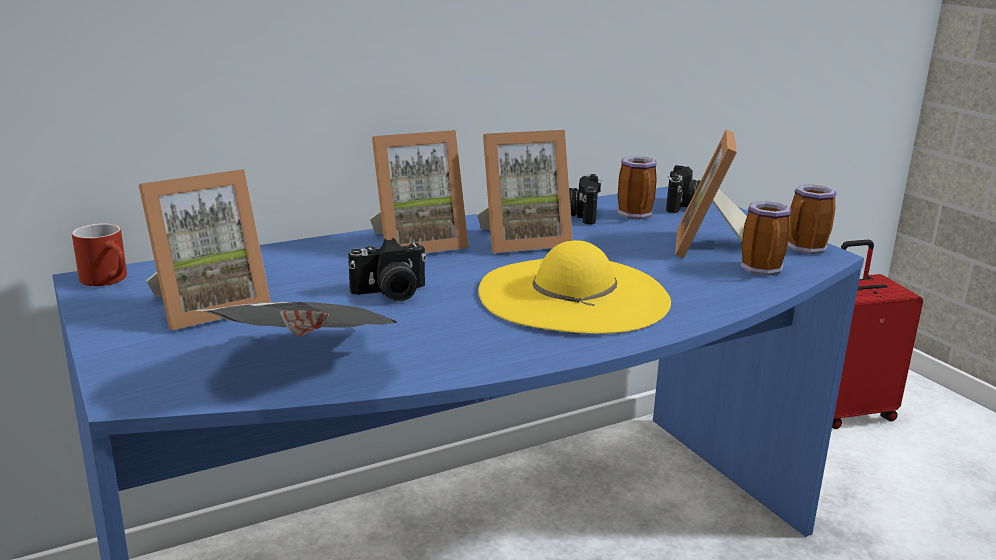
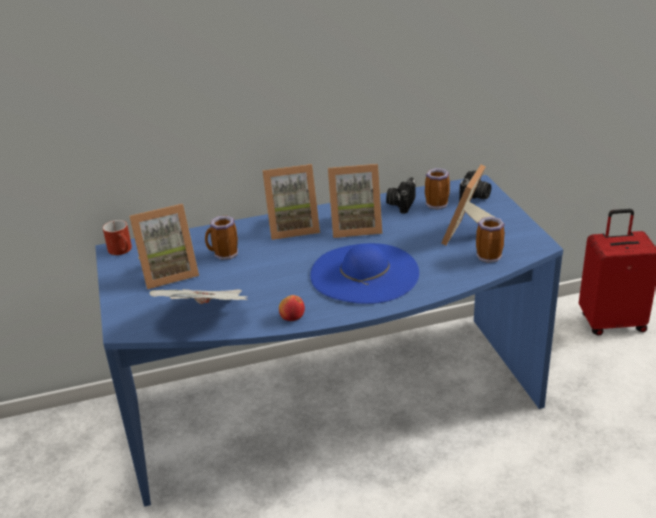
camera: 15 degrees right, 10 degrees up
(390, 293) = (264, 267): camera -> none
(476, 359) = (292, 317): none -> apple
(573, 295) = (364, 273): yellow hat -> blue hat
(805, 249) = (528, 240): mug -> mug (224, 255)

